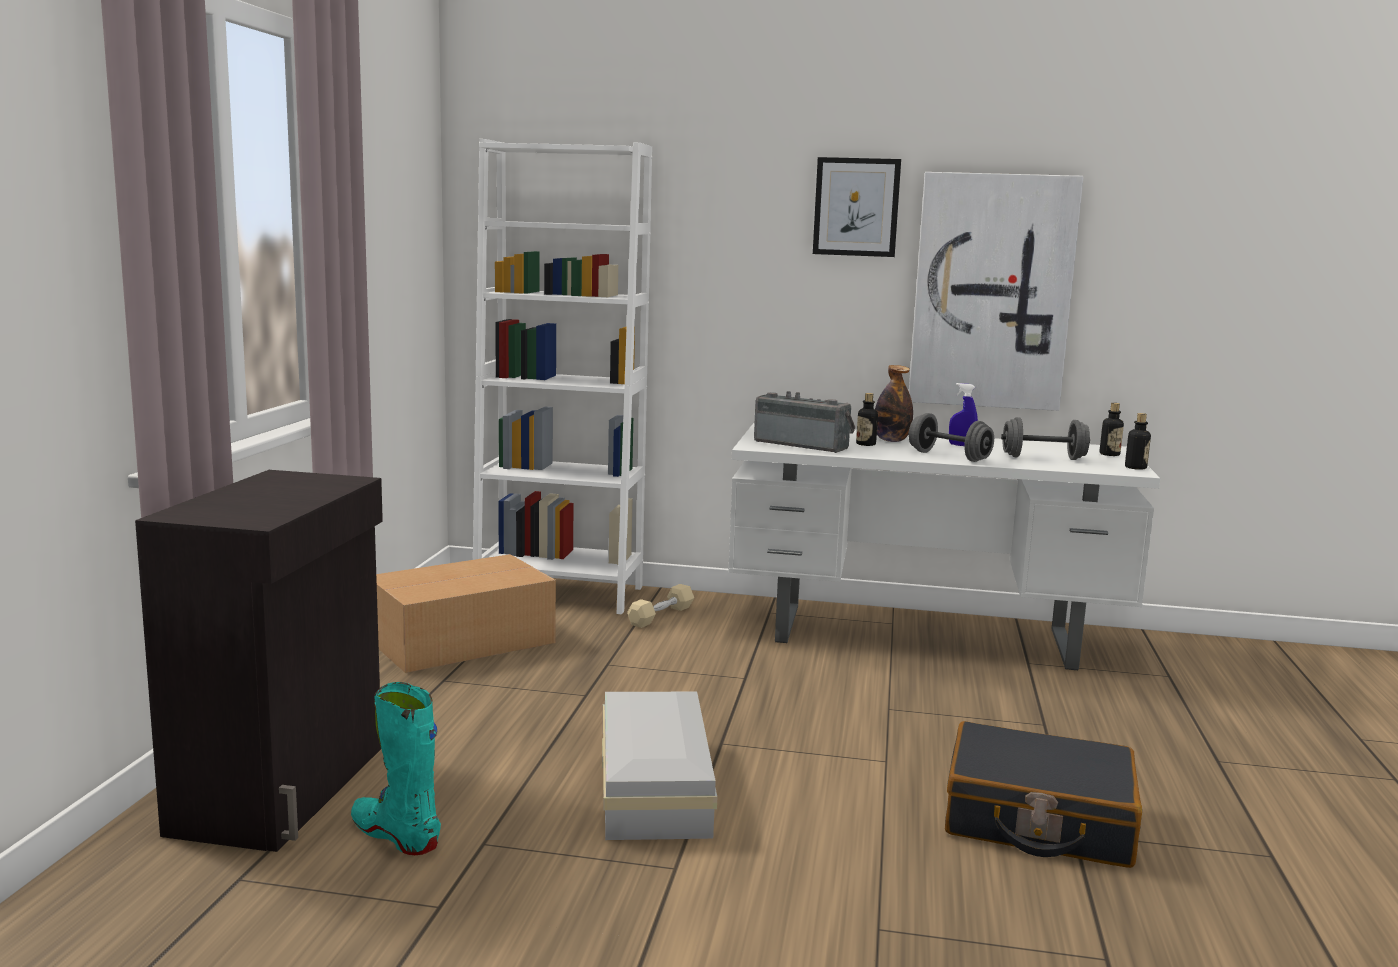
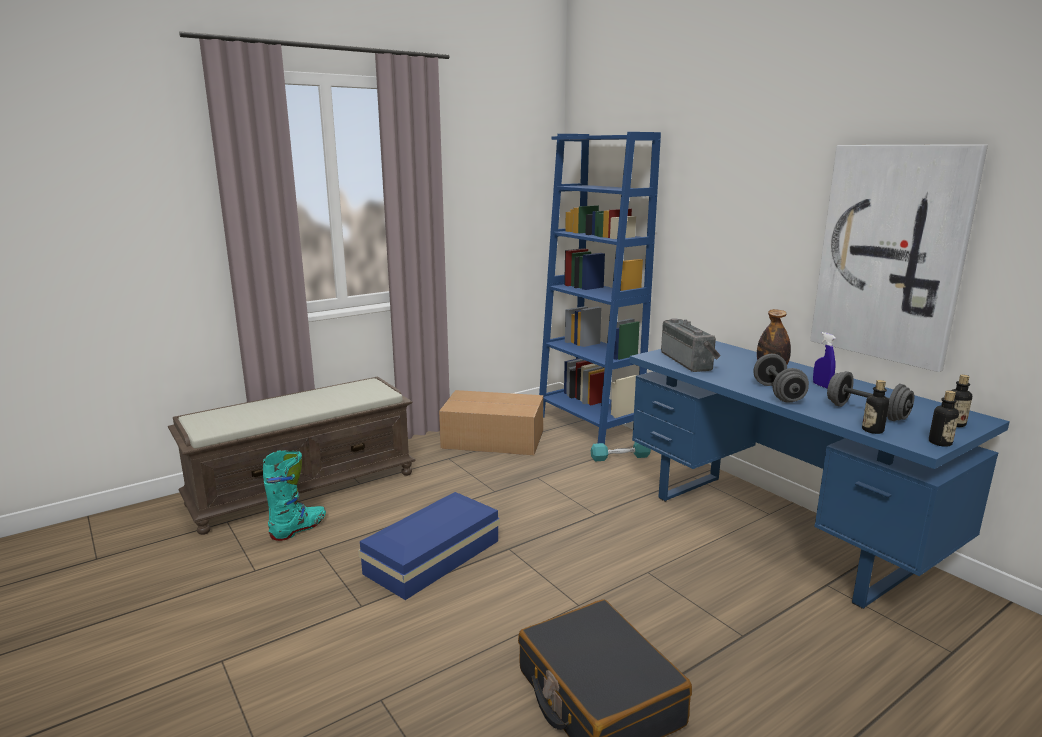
camera: 45 degrees right, 5 degrees up
(284, 788) = (304, 488): black cabinet -> brown bench
(396, 835) = (299, 529): turquoise boot -> turquoise boot turned 45 degrees clockwise
(559, 593) = (588, 426): white bookcase -> blue bookcase
(656, 784) = (435, 556): white storage box -> blue storage box
(661, 616) = (620, 457): beige dumbbell -> turquoise dumbbell
(856, 207) = (787, 176): picture -> none
(866, 444) = (740, 369): bottle -> bottle (872, 430)
(924, 636) = (776, 531): white desk -> blue desk

